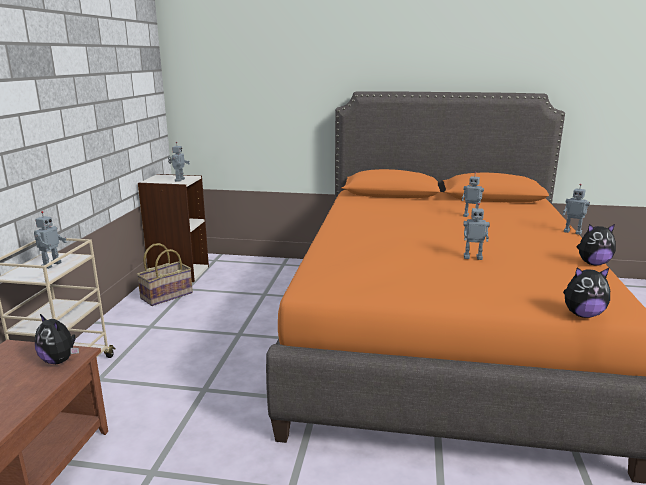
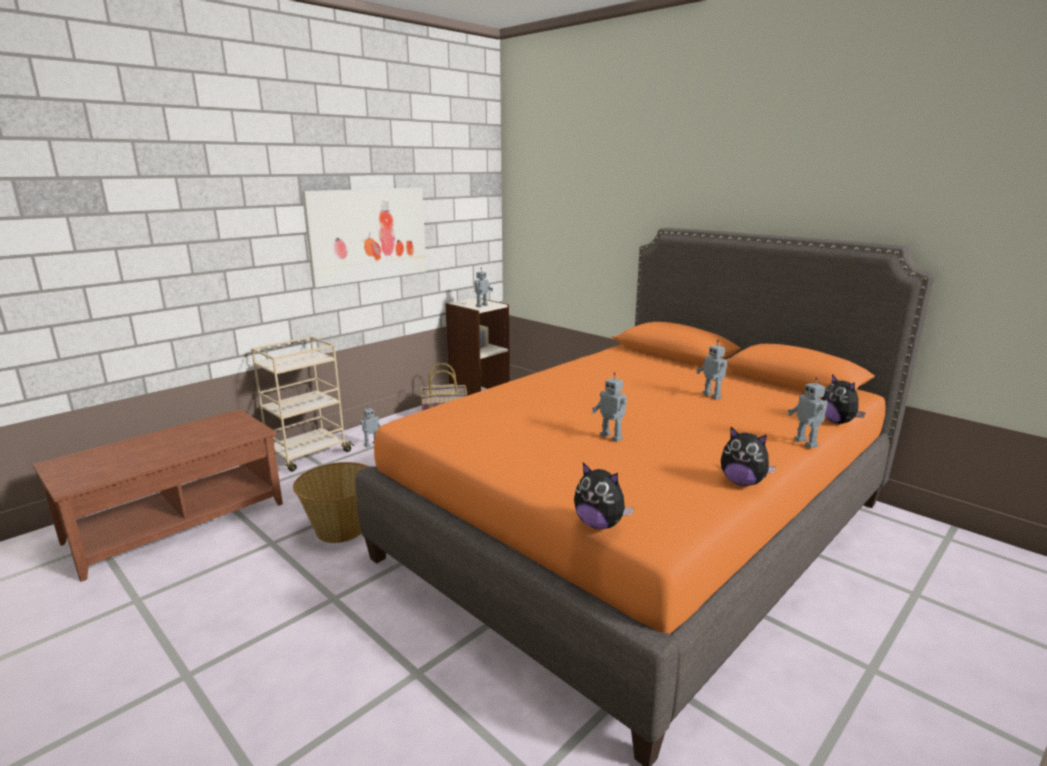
camera: 35 degrees right, 0 degrees up
(51, 265) = (298, 359): toy robot -> toy robot (371, 444)
(60, 360) = (243, 432): plush toy -> plush toy (838, 422)
(74, 113) = (368, 234): none -> picture
(209, 429) = (341, 529): none -> basket

